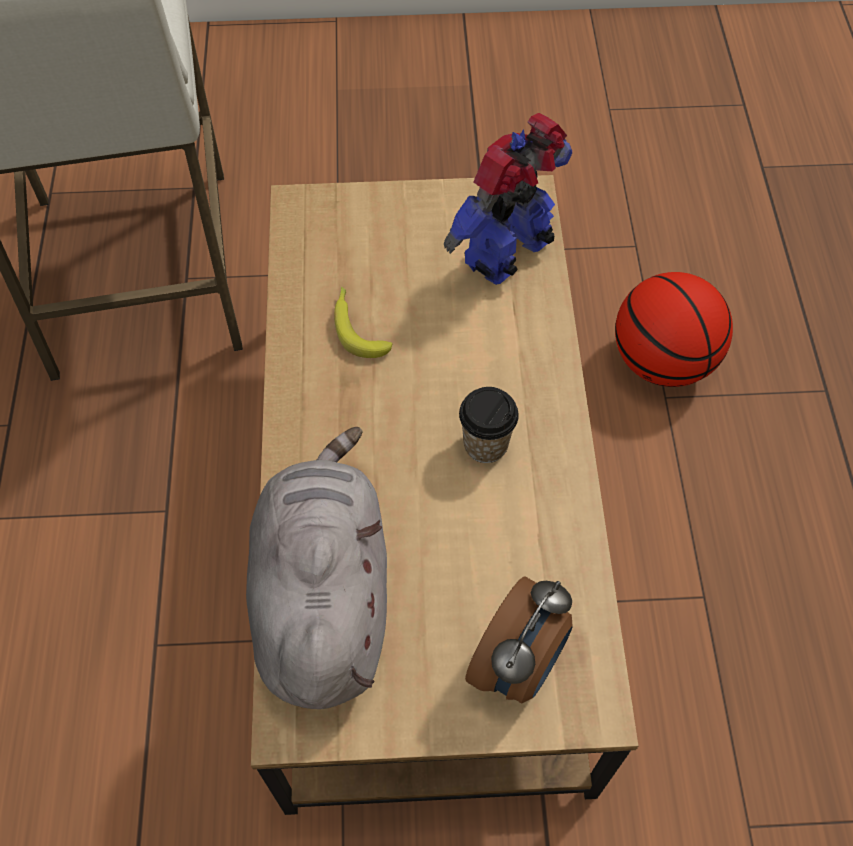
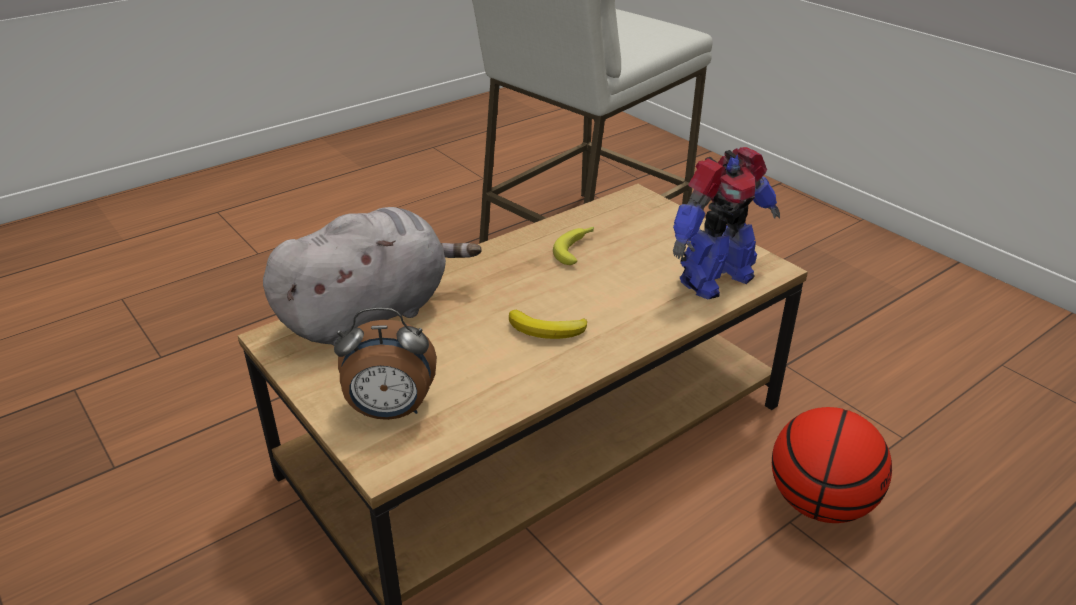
camera: 55 degrees right, 25 degrees down
(485, 444) = (547, 330): cup -> banana
(510, 253) = (714, 280): toy robot -> toy robot turned 135 degrees clockwise

